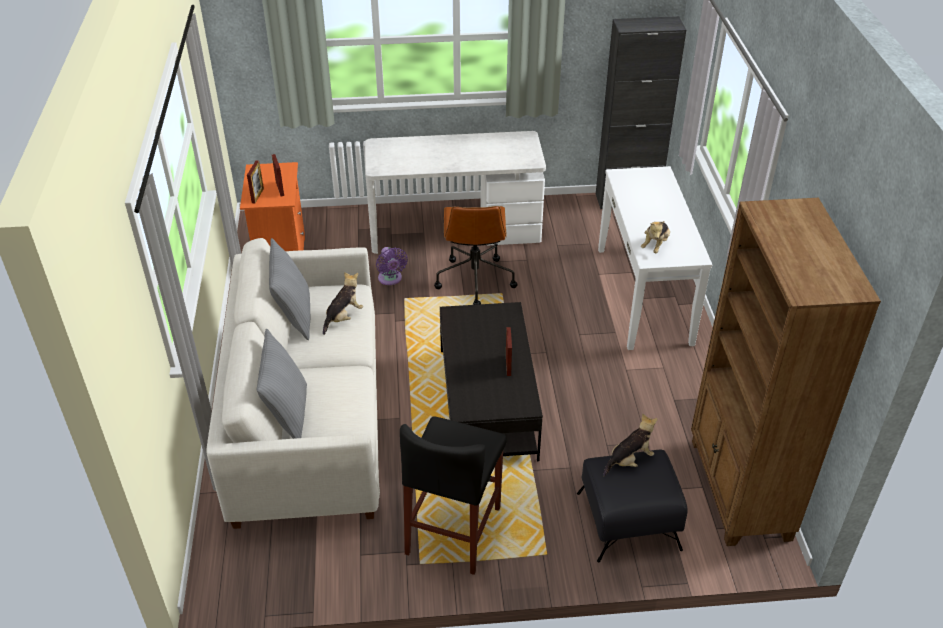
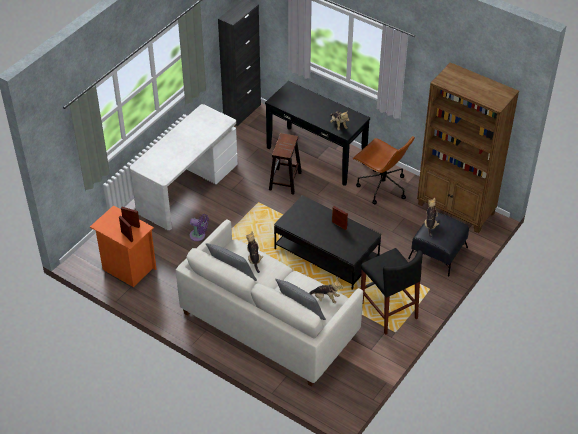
camera: 50 degrees left, 5 degrees up
(340, 422) = (325, 298): none -> plush toy
(474, 279) = (236, 205): brown office chair -> brown office chair (381, 187)
(564, 295) = (285, 181): none -> brown stool
(644, 295) = (316, 155): white console table -> black console table

